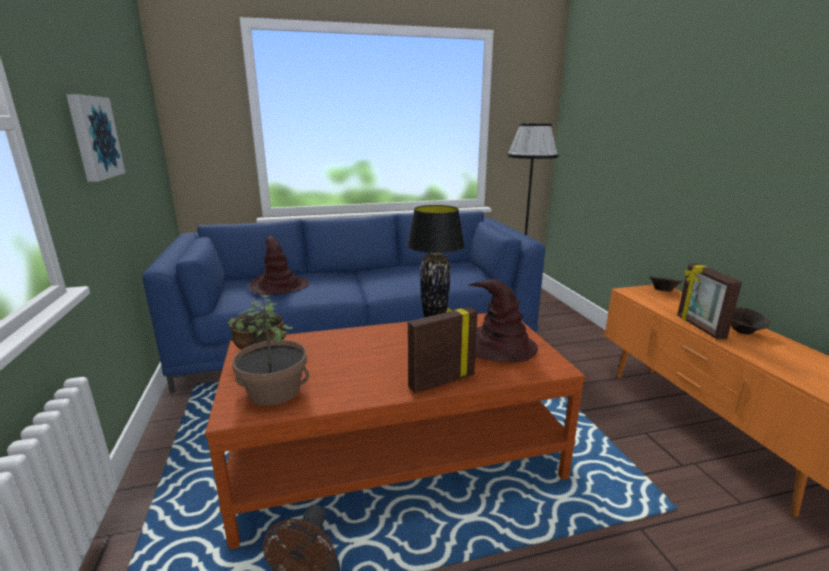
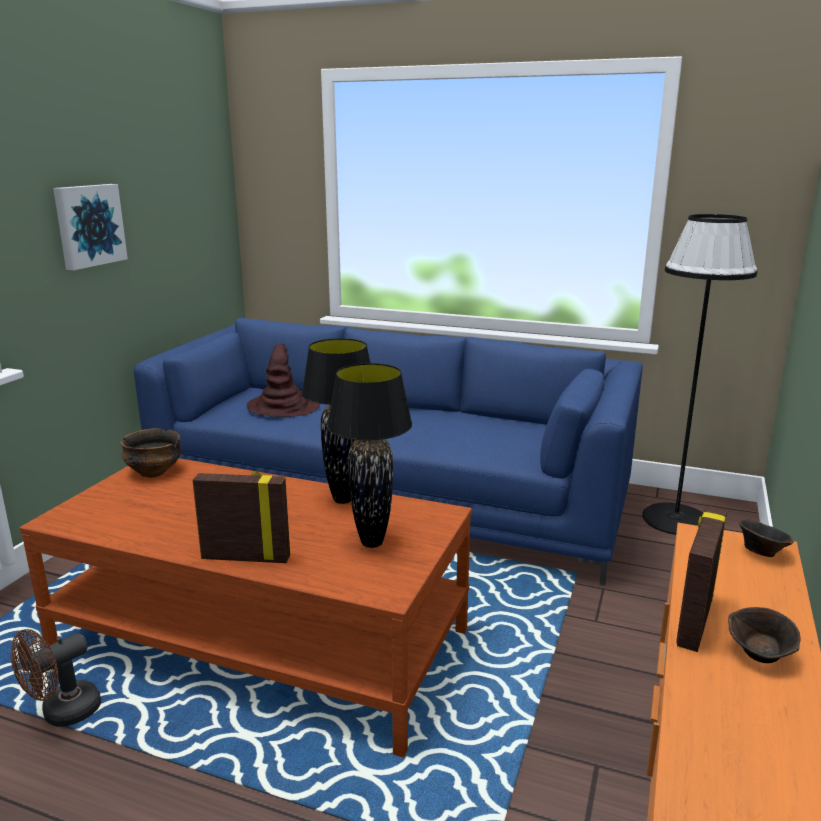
camera: 35 degrees right, 0 degrees up
(274, 390) = (108, 512): potted plant -> none
(497, 345) = (372, 543): brown hat -> black table lamp

